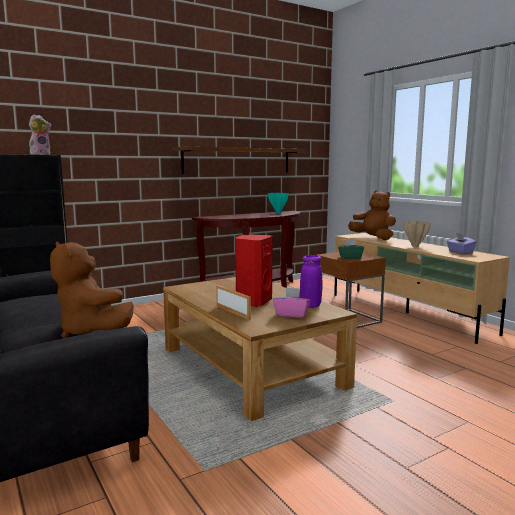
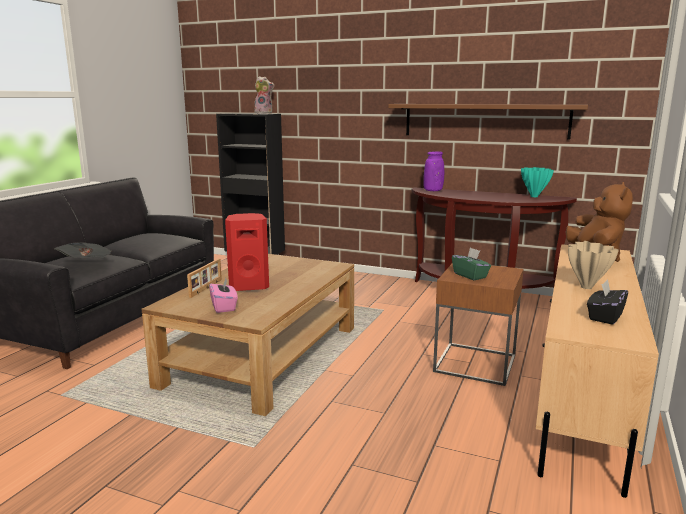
camera: 55 degrees right, 5 degrees up
(91, 331) = (87, 265): brown plush toy -> newspaper
(310, 305) = (265, 307): purple vase -> purple vase (433, 190)
(460, 252) = (605, 317): purple tissue box -> black tissue box

